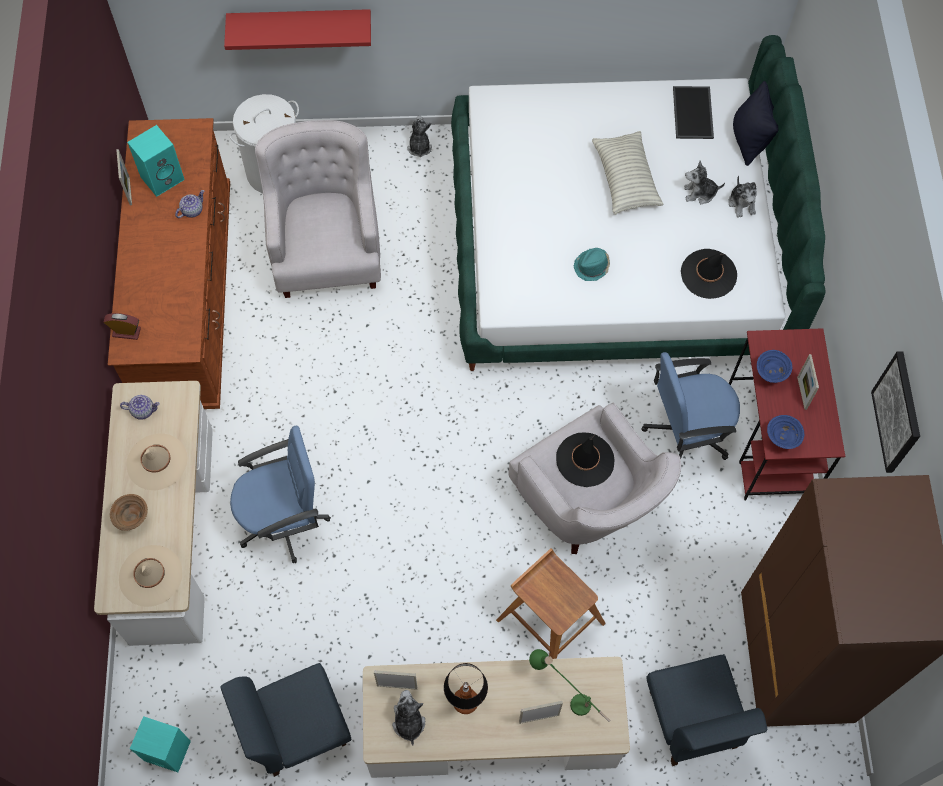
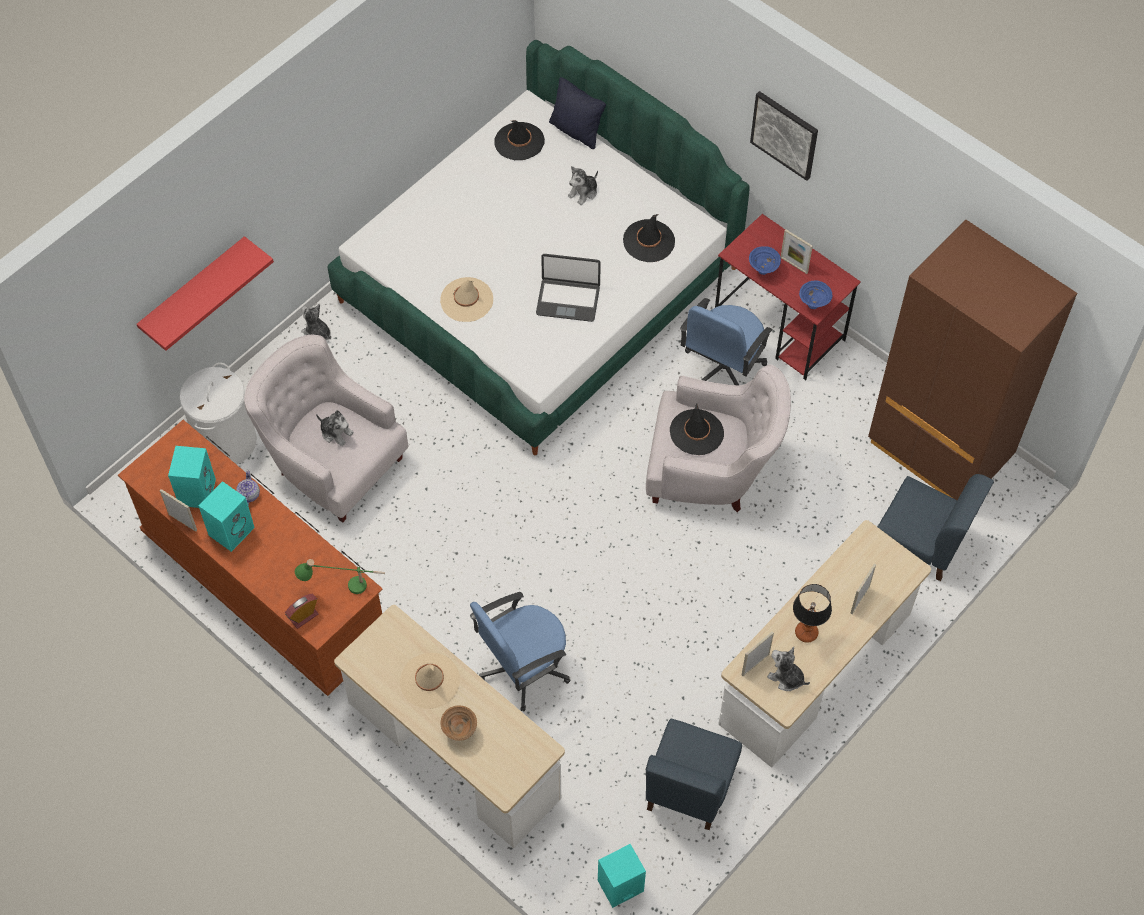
camera: 45 degrees left, 5 degrees down
(143, 410) = (377, 658): teapot -> none
(150, 576) = (516, 753): beige hat -> beige hat (466, 300)
(153, 225) = (231, 530): none -> turquoise speaker
(284, 520) = (522, 668): blue office chair -> blue office chair turned 150 degrees counterclockwise
(550, 620) = (770, 566): brown stool -> none
(568, 695) = (861, 570): green table lamp -> green table lamp (343, 587)
(592, 267) = (568, 300): turquoise hat -> laptop
(625, 180) = (524, 224): pillow -> none
(694, 113) = (519, 141): tray -> black hat
(742, 203) = (618, 177): plush toy -> plush toy (336, 432)
(897, 412) = (896, 208): picture -> picture (785, 134)

